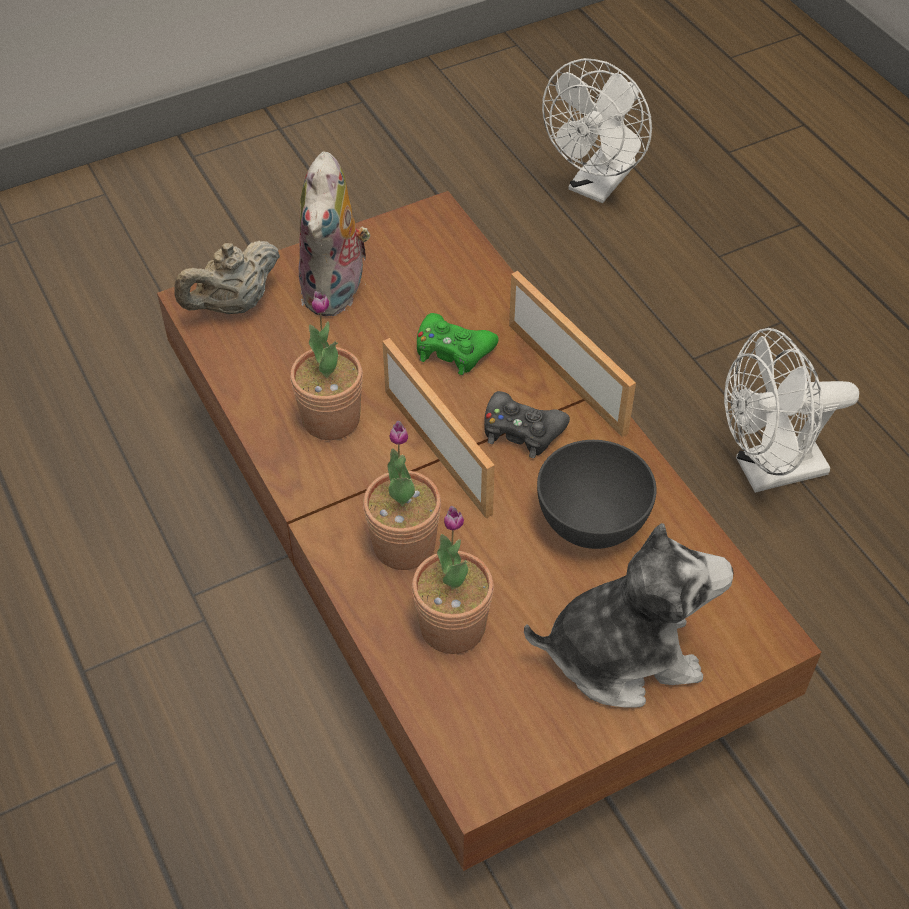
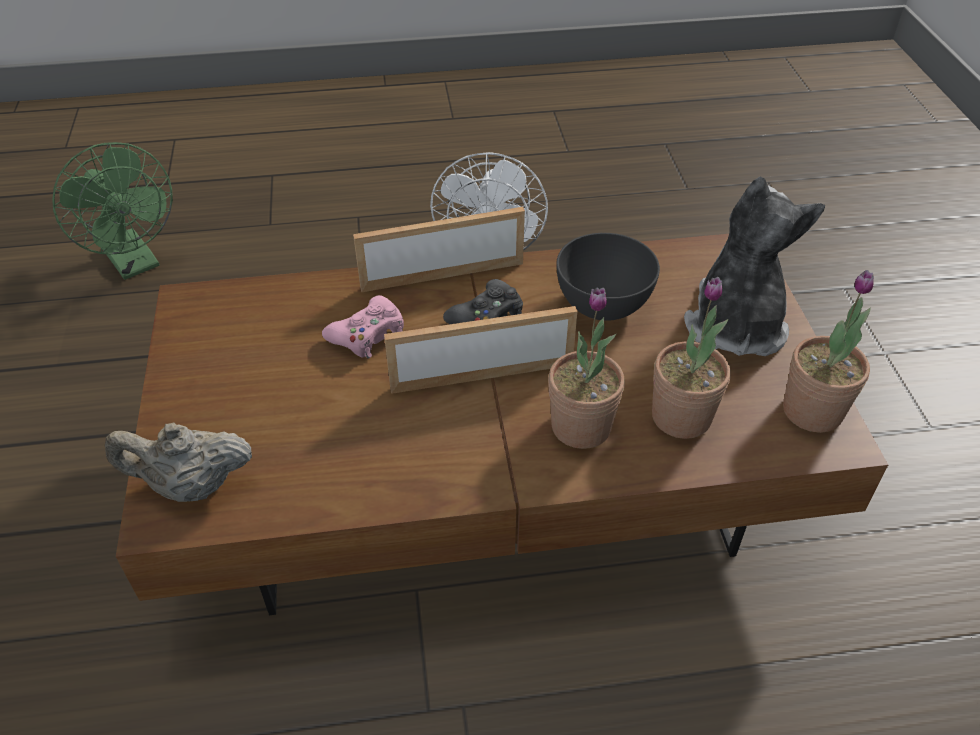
camera: 70 degrees left, 5 degrees down
(234, 305) = (191, 486): beige teapot -> beige teapot turned 105 degrees clockwise
(331, 419) = (402, 442): potted plant -> potted plant (812, 411)
(337, 292) = (235, 396): plush toy -> none
(453, 350) = (368, 335): green game controller -> pink game controller
(596, 186) = (136, 263): white fan -> green fan

